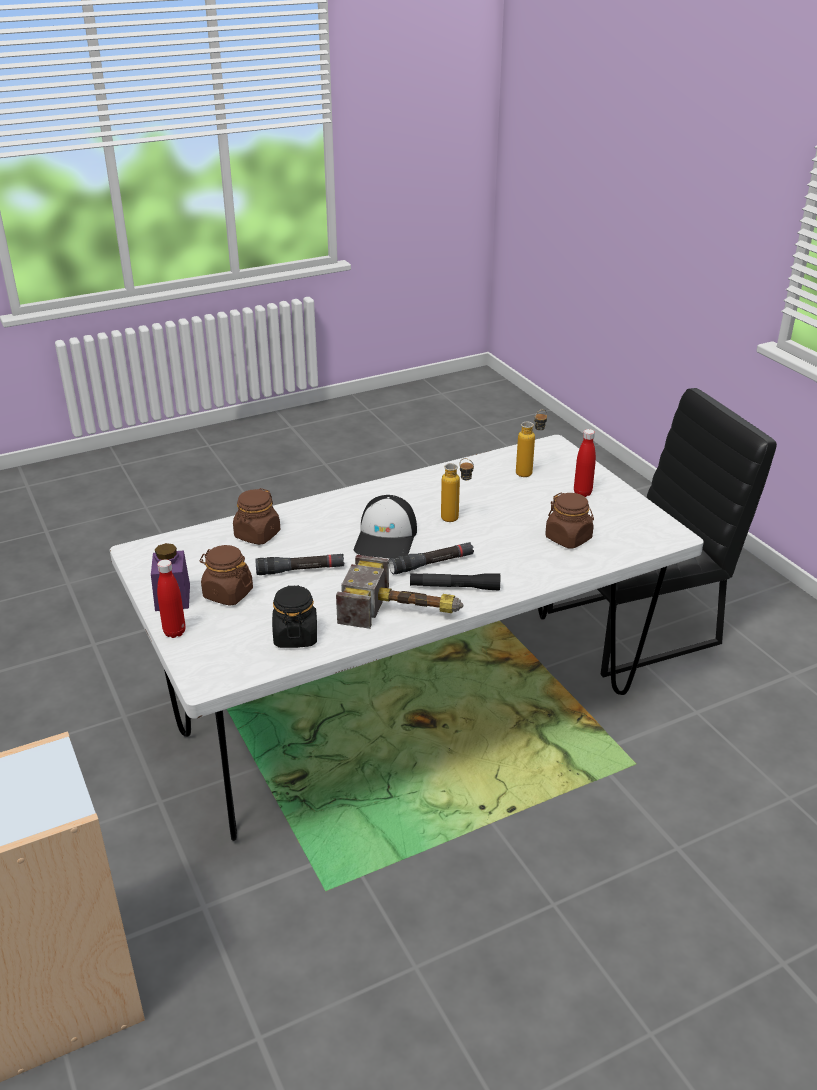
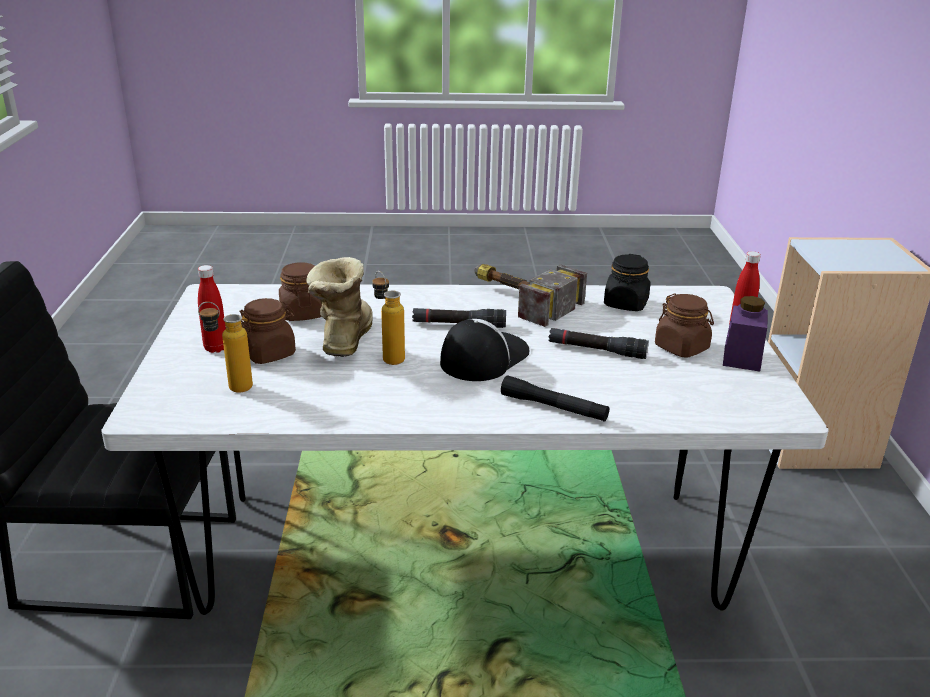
camera: 155 degrees left, 5 degrees down
(257, 535) = (632, 398): brown jar -> brown jar (268, 353)
(454, 587) = (457, 304): black flashlight -> black flashlight (553, 407)
(506, 524) = (343, 339): none -> boot

